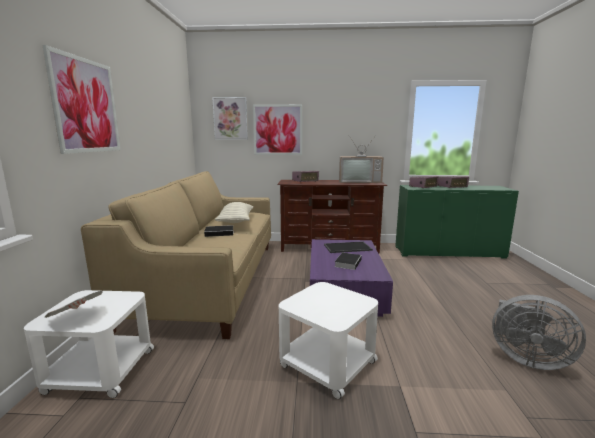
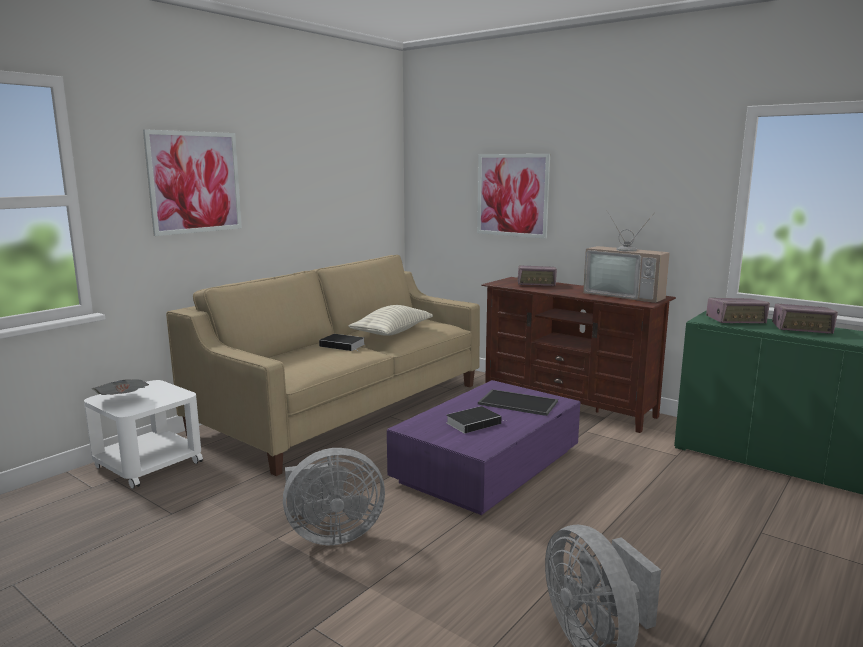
camera: 35 degrees right, 0 degrees up
(230, 118) = (450, 175): picture -> none
(327, 363) = (331, 535): white side table -> grey fan

